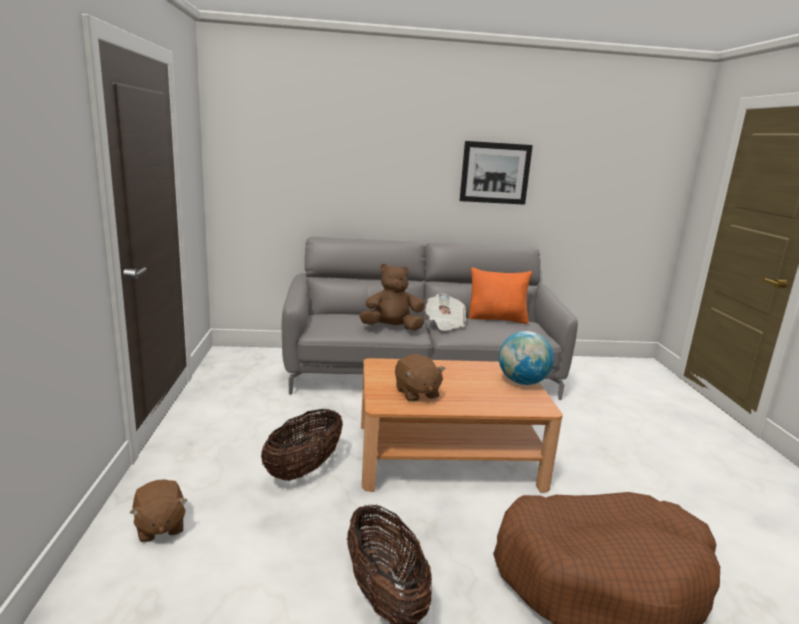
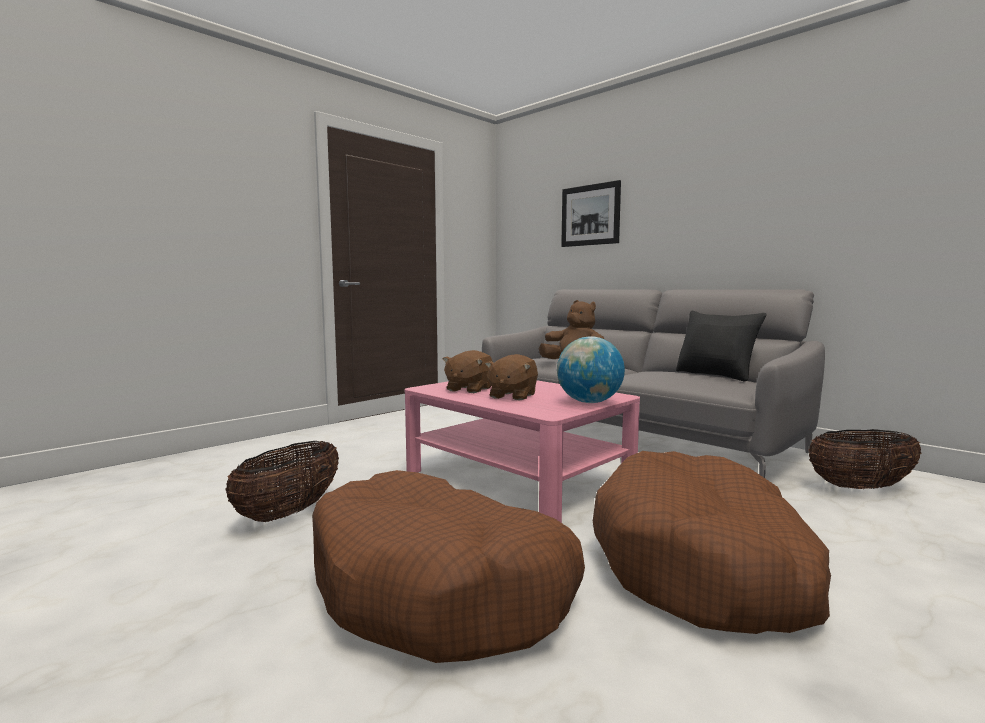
camera: 50 degrees right, 10 degrees down
(159, 526) = (280, 446): brown plush toy -> brown plush toy (512, 396)
(304, 469) = (399, 451): basket -> basket (861, 487)
(444, 323) = (637, 370): newspaper -> none
(448, 455) = (517, 478): brown coffee table -> pink coffee table
(495, 173) = (750, 200): picture -> picture (590, 215)
(497, 319) = (716, 375): orange pillow -> black pillow
(637, 475) = (703, 564): none -> brown dog bed

